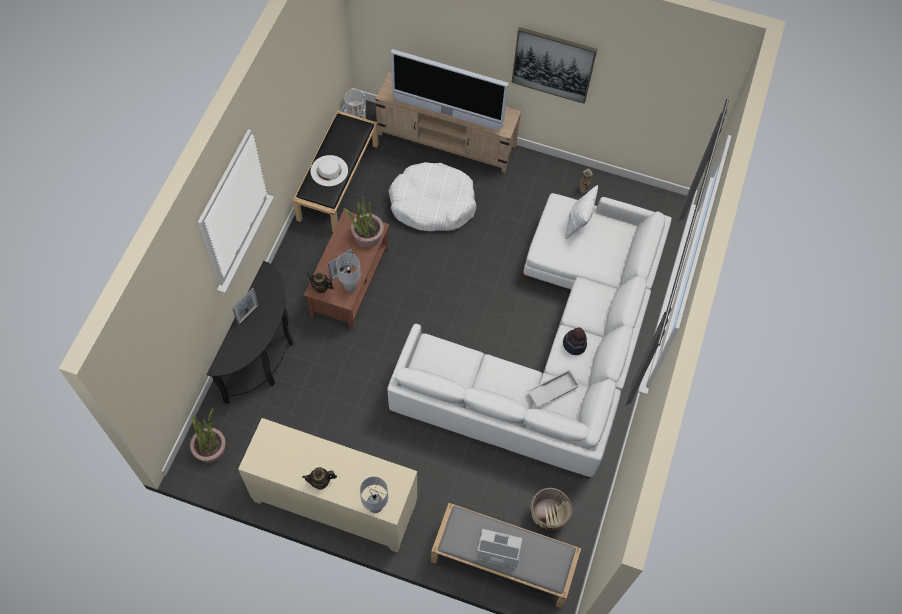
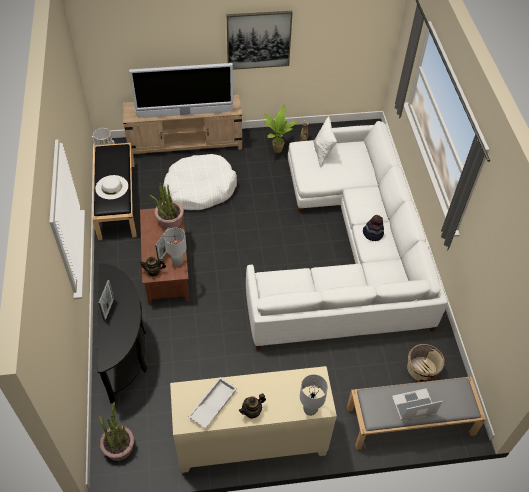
camera: 25 degrees left, 10 degrees down
(544, 189) = (276, 149): none -> potted plant
(553, 389) = (377, 270): white tray -> white tray (212, 404)

